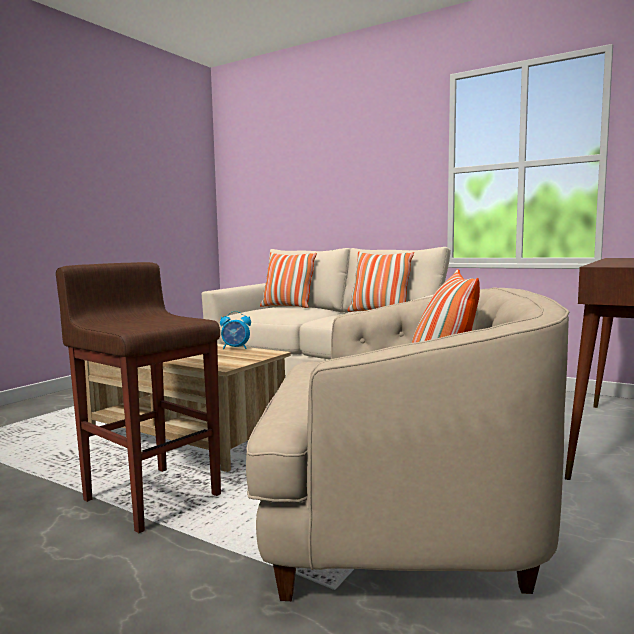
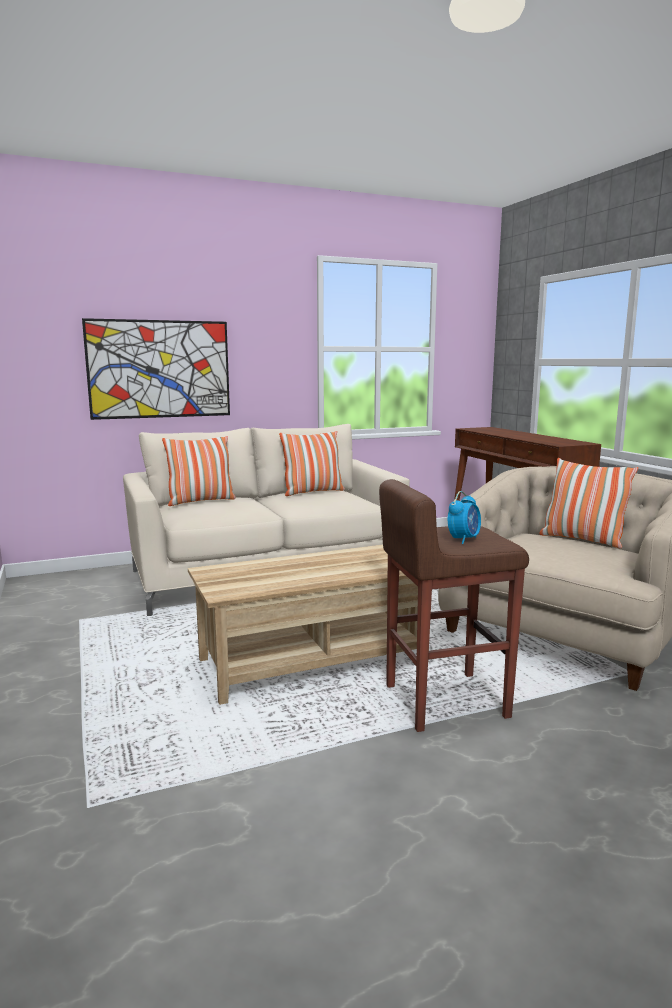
camera: 55 degrees left, 5 degrees up
(236, 348) = (343, 553): alarm clock -> alarm clock (464, 539)
(312, 201) = (160, 369): none -> picture

